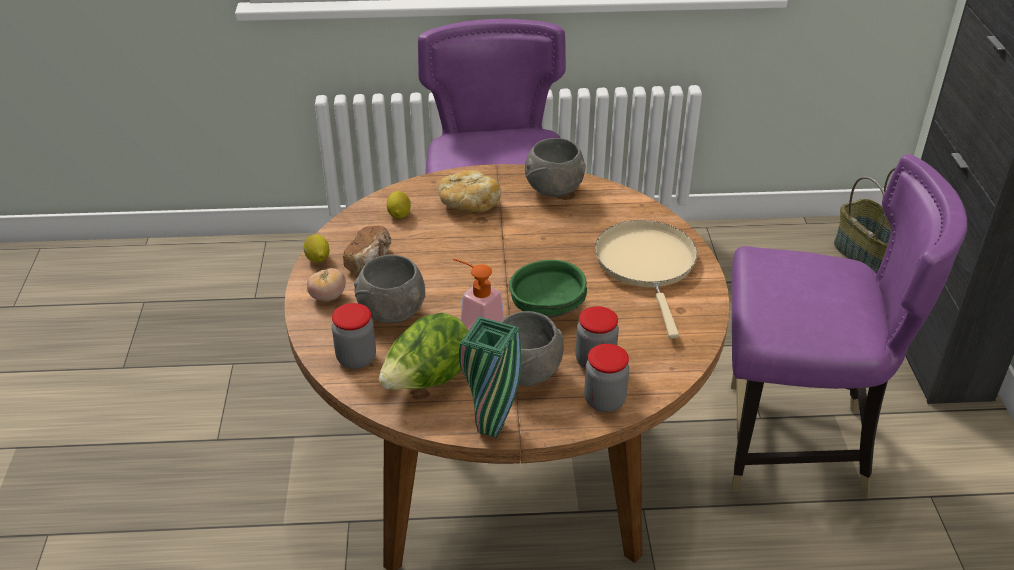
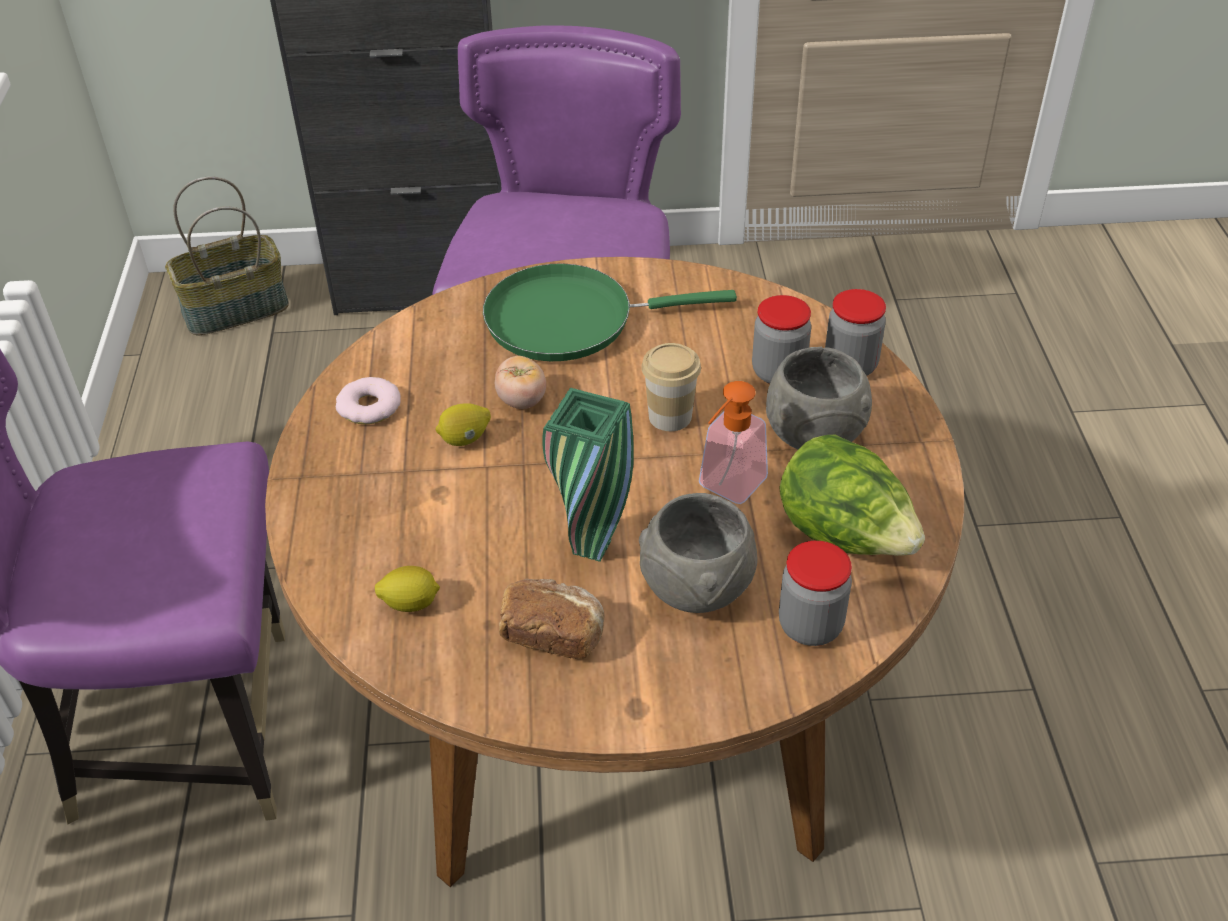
camera: 90 degrees left, 5 degrees up
(317, 259) = (545, 713): lemon -> lemon (465, 439)
(328, 297) = (656, 683): tomato -> tomato (522, 400)
(468, 204) = (392, 511): bread -> none
(491, 428) = (924, 467): green vase -> green vase (592, 547)
(546, 308) = (670, 416): green bowl -> cup
(555, 191) = (369, 407): grey bowl -> donut
(647, 265) = (570, 320): beige frying pan -> green frying pan

